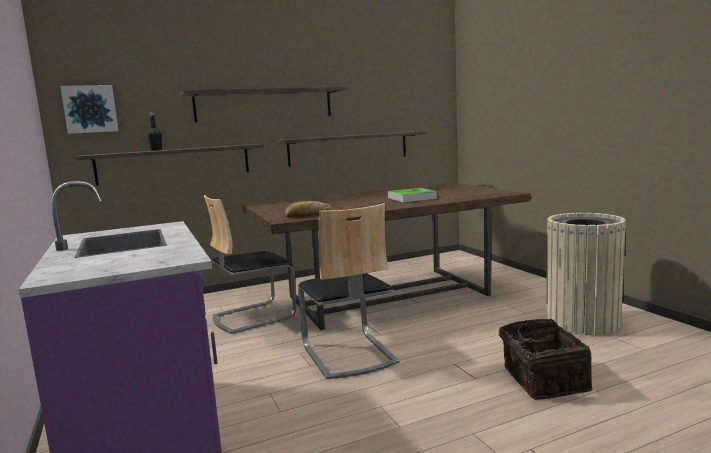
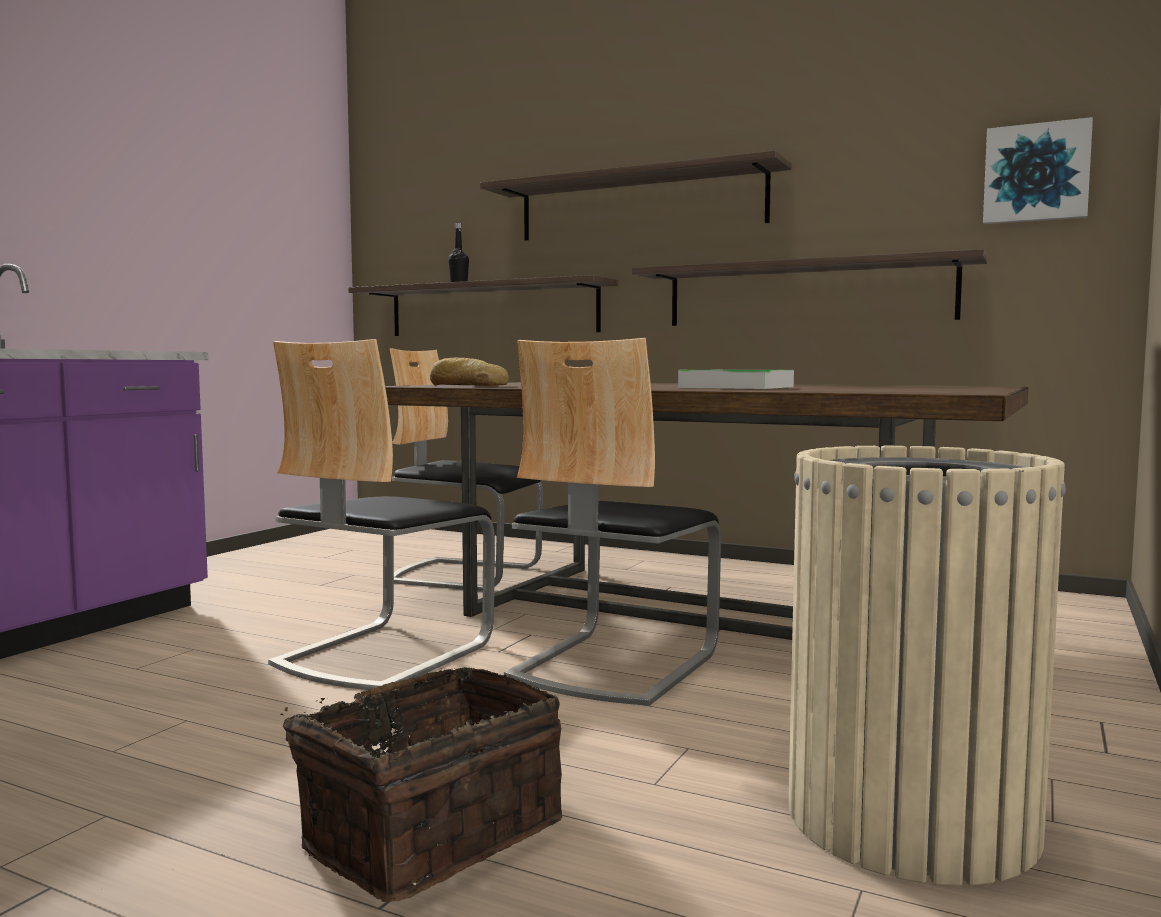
camera: 50 degrees right, 5 degrees down
(90, 109) = (399, 223): picture -> picture (1036, 173)
(423, 321) = (613, 664): none -> chair

